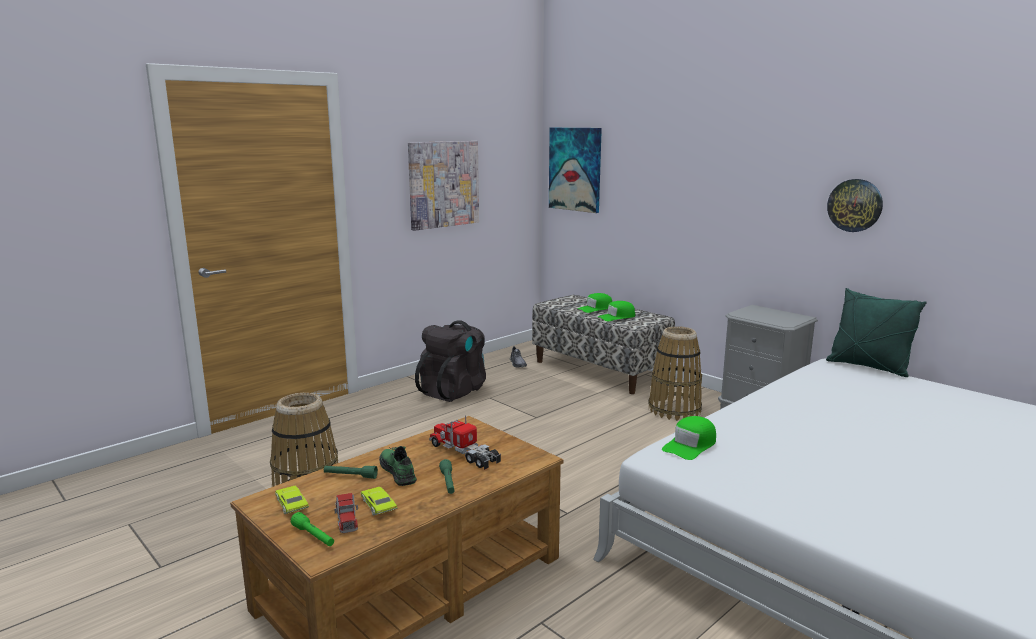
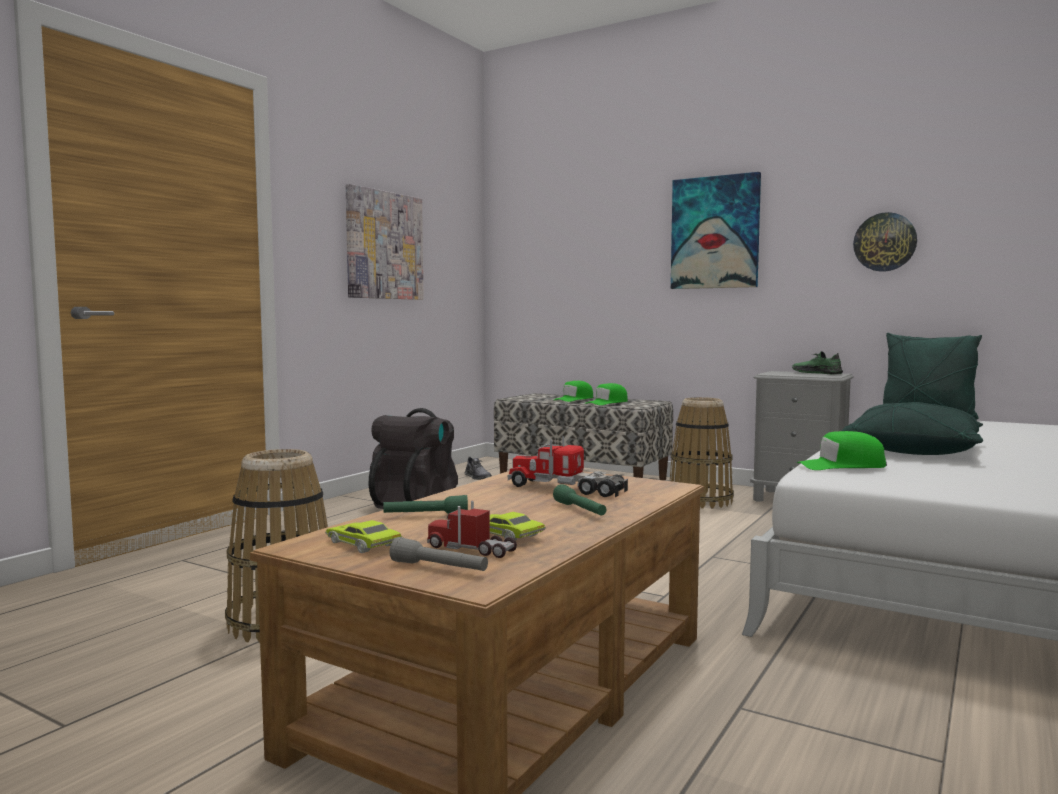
camera: 15 degrees left, 10 degrees down
(314, 536) = (439, 568): green flashlight -> grey flashlight
(346, 519) = (471, 549): toy truck -> toy truck turned 150 degrees clockwise
(398, 471) = (493, 507): green shoe -> green shoe (817, 373)
(575, 169) = (530, 243): picture -> picture (715, 232)
(690, 445) = (841, 466): green cap -> green cap turned 60 degrees clockwise
(778, 427) = (912, 450): none -> green pillow

